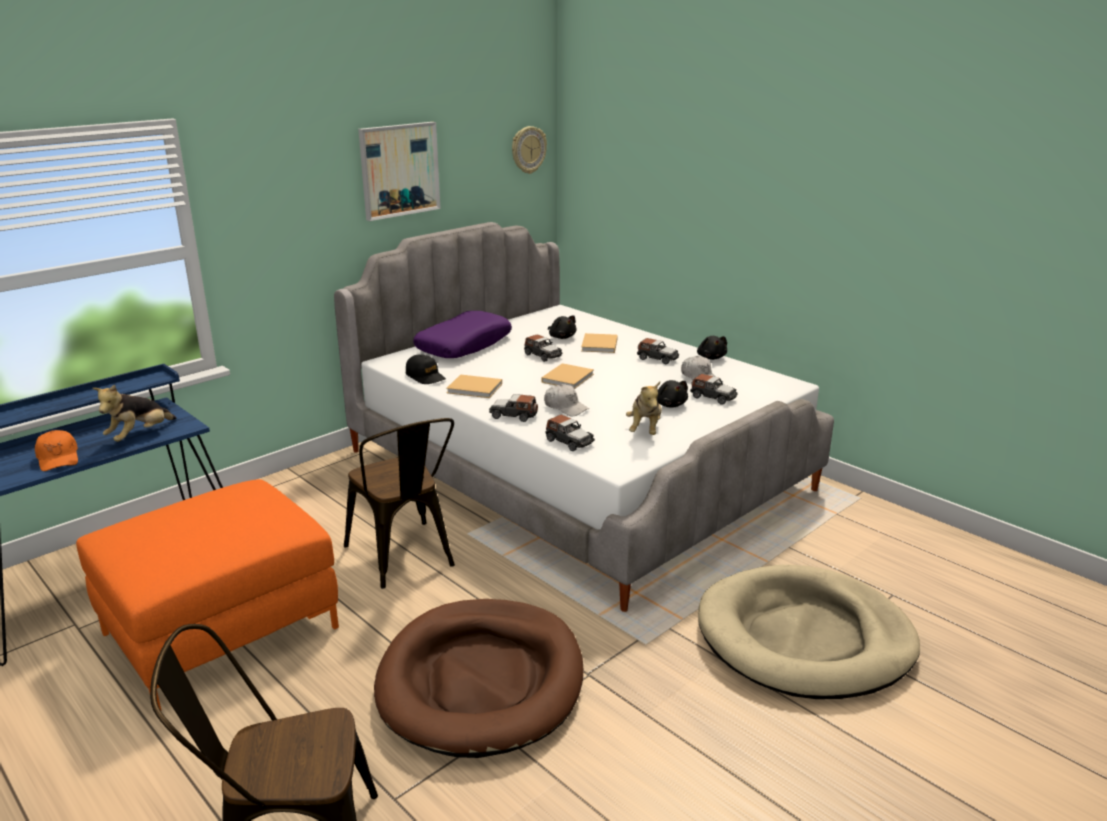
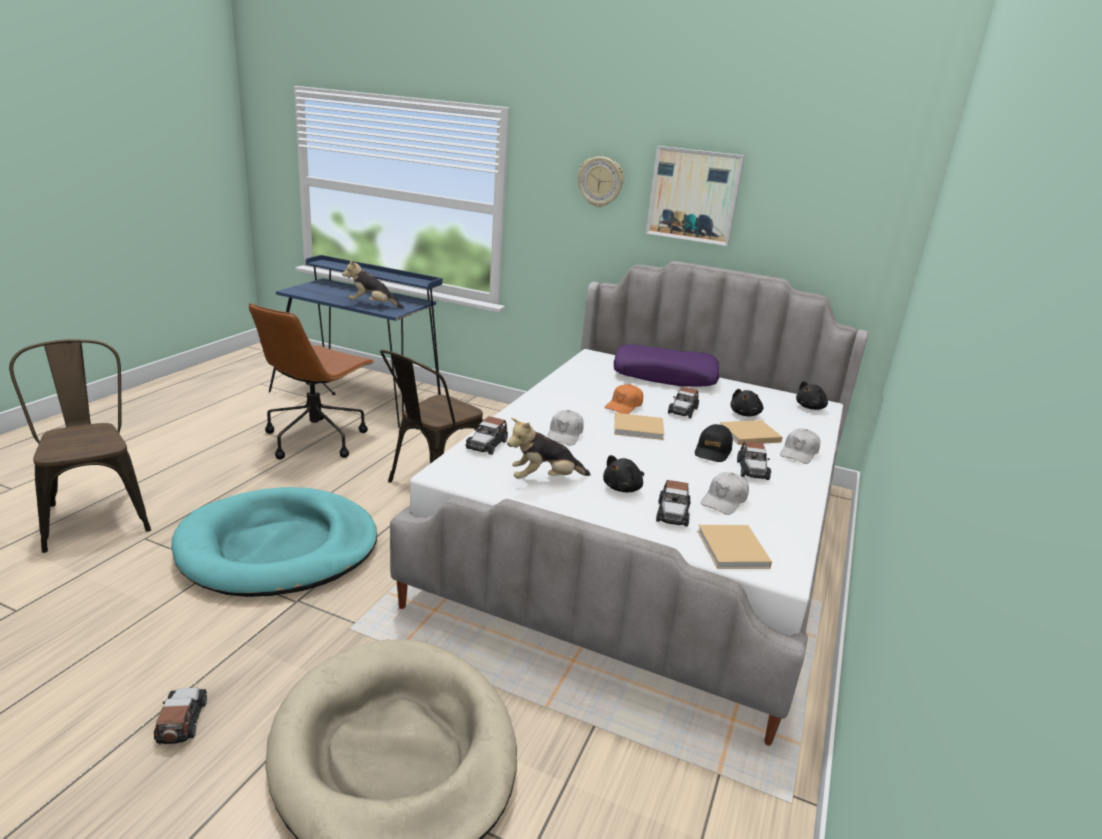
camera: 65 degrees right, 0 degrees up
(58, 458) = (332, 296): orange cap -> orange cap (624, 406)
(220, 631) = (316, 438): orange ottoman -> brown office chair
(425, 376) = (576, 372): black cap -> black cap (713, 451)
(476, 388) = (571, 393): beige book -> beige book (733, 550)
(481, 681) = (278, 548): brown dog bed -> turquoise dog bed
(513, 415) = (526, 415): toy car -> toy car (182, 721)
(528, 150) = (876, 216): wall clock -> wall clock (600, 182)
(637, 338) = (799, 453): none -> white cap
(711, 357) = (801, 504): black plush toy -> black plush toy (811, 407)

